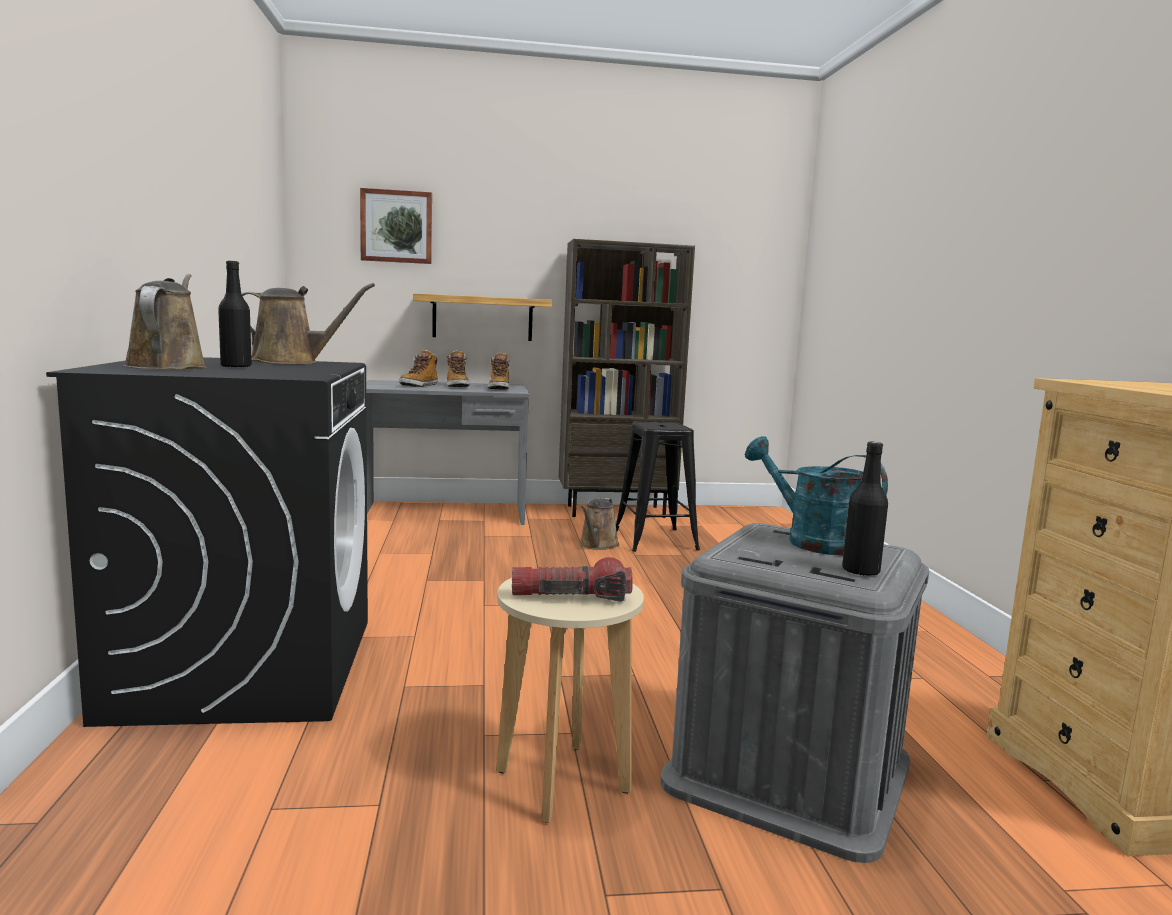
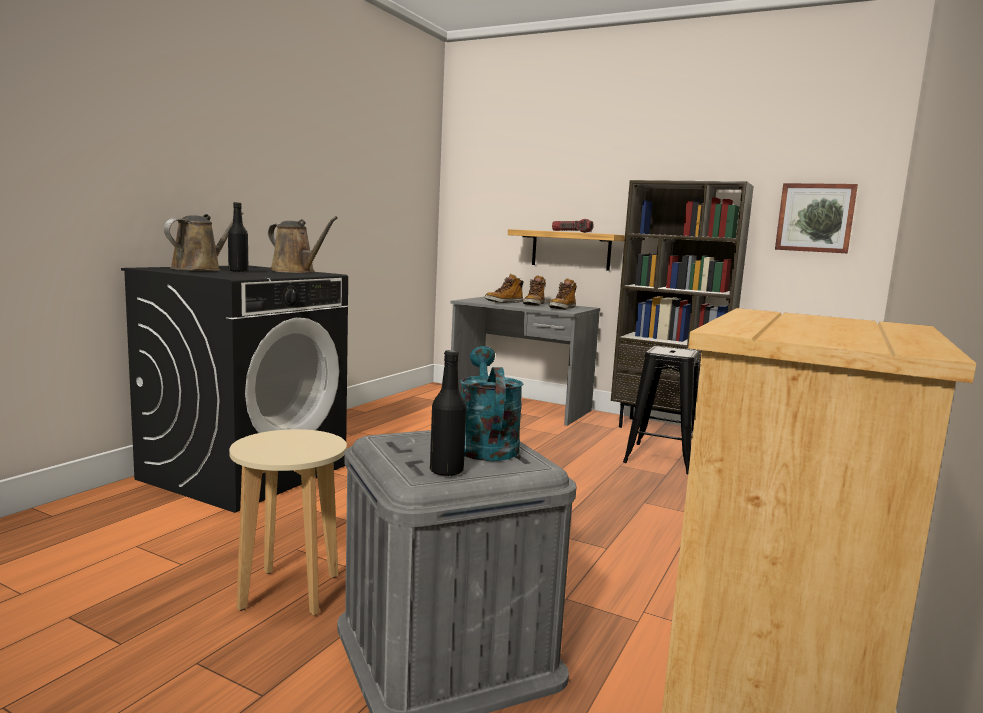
camera: 35 degrees right, 0 degrees up
(396, 226) = (511, 177): picture -> picture (815, 218)
(571, 597) = (279, 448): flashlight -> flashlight (572, 232)
(597, 545) = (601, 451): brown watering can -> none

